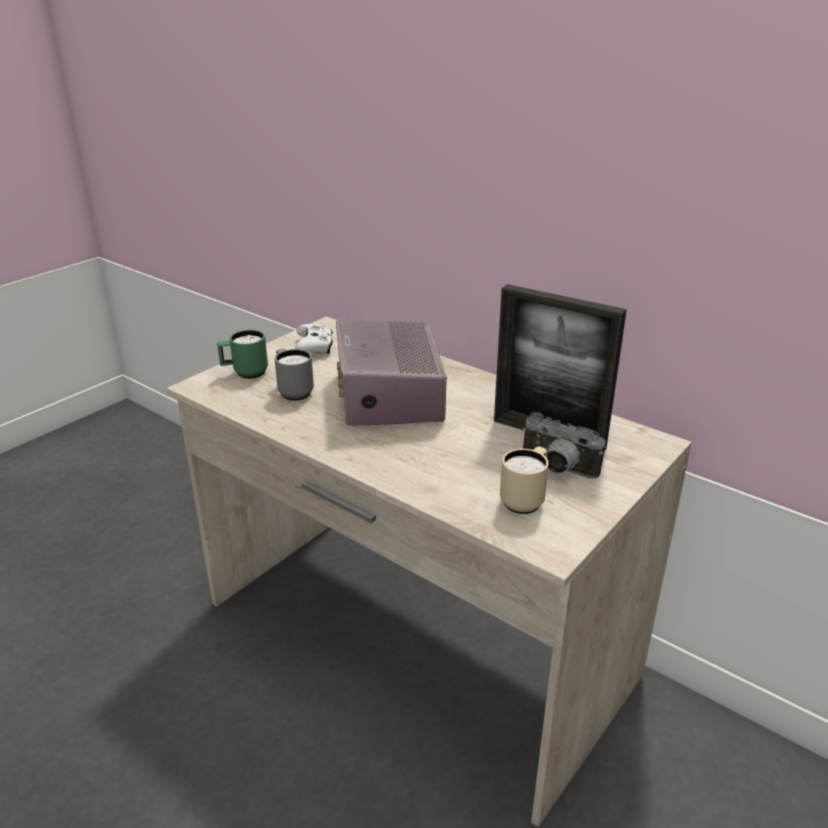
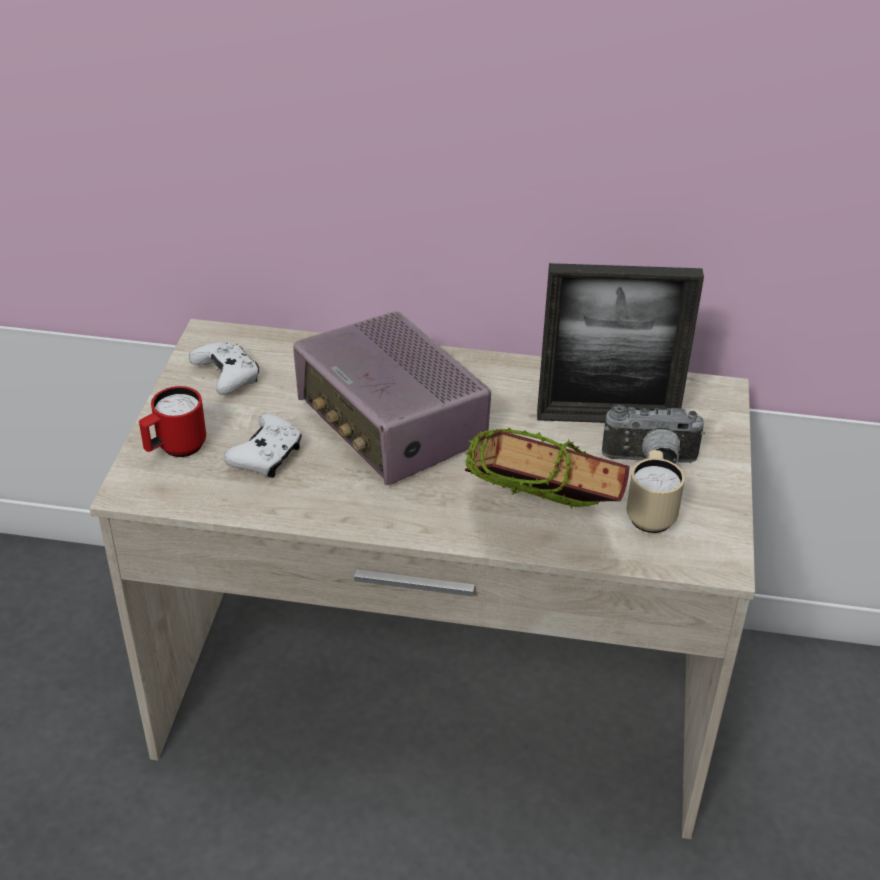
camera: 30 degrees left, 10 degrees up
(245, 373) = (175, 449): green mug -> red mug
(293, 391) = (267, 456): grey mug -> white game controller
(426, 483) = (536, 531): none -> book

